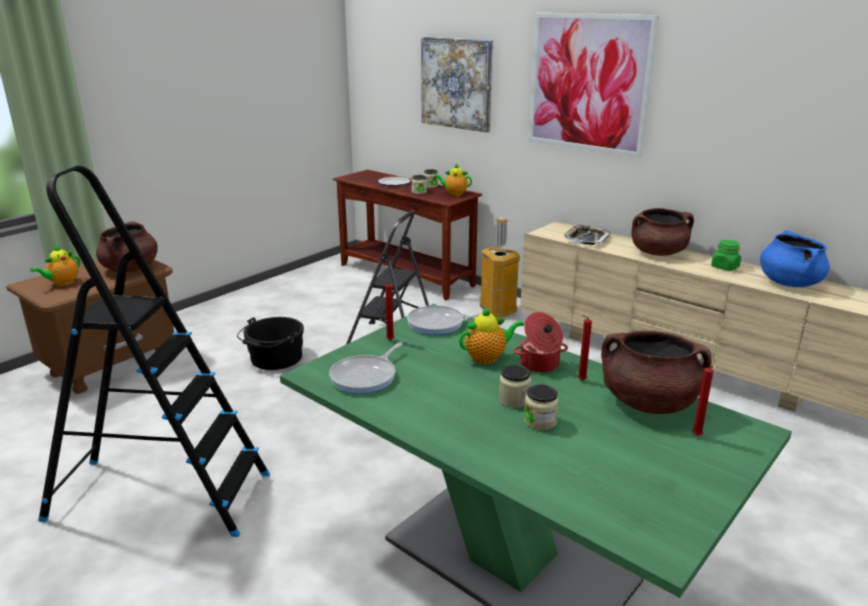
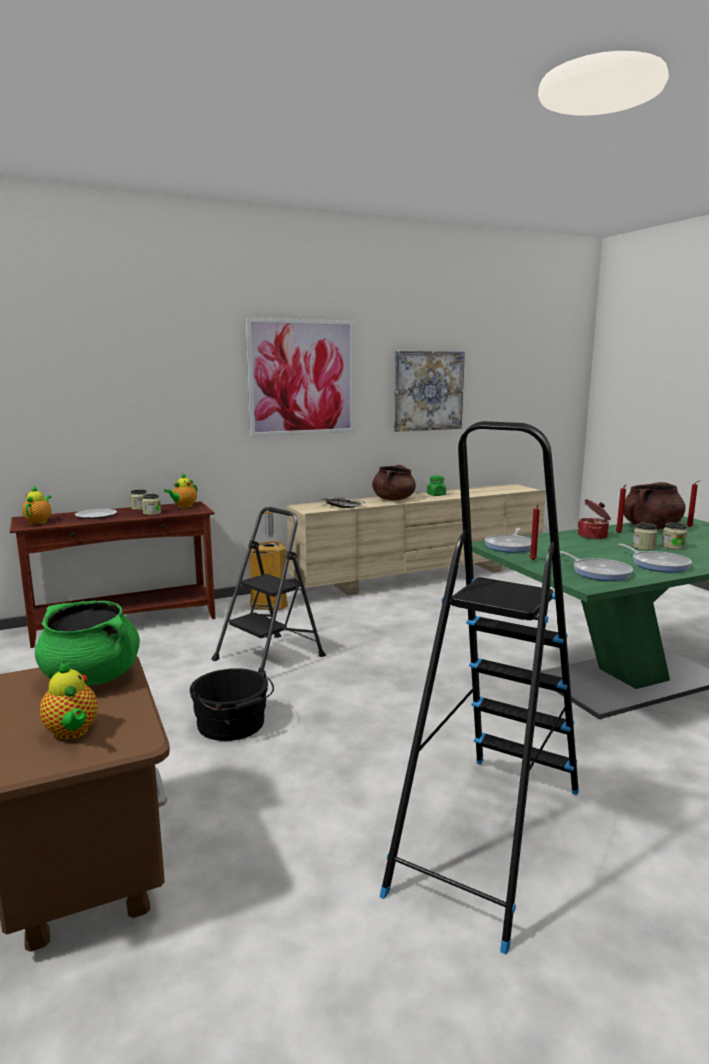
camera: 65 degrees left, 10 degrees down
(130, 269) = (92, 677): brown cooking pot -> green cooking pot
(431, 411) = (658, 564): none -> frying pan
(456, 83) = (153, 391): picture -> picture (428, 391)
(487, 357) = (577, 544): teapot -> teapot (39, 522)
(789, 283) = (473, 491): blue cooking pot -> none

